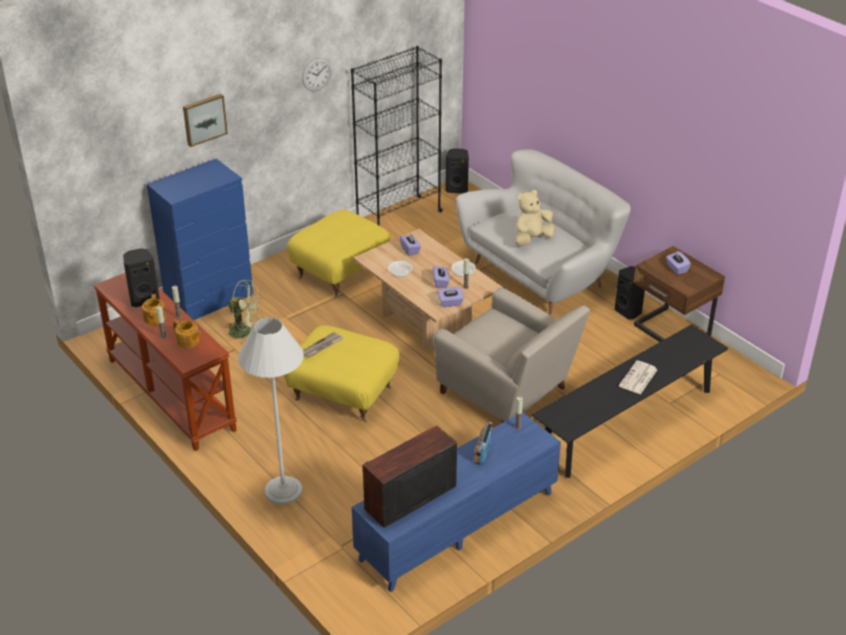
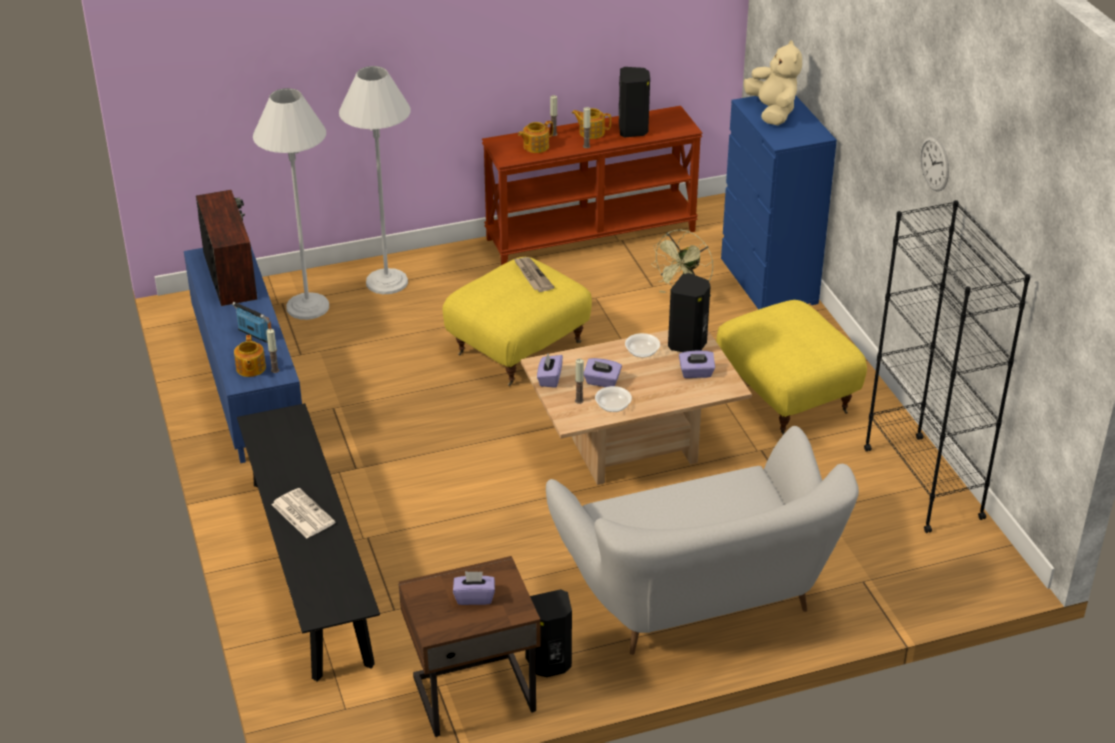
camera: 110 degrees right, 0 degrees up
(204, 119) = (842, 78): picture -> none
(339, 527) = (307, 307): none -> white floor lamp
(457, 189) = (999, 570): black speaker -> black speaker (688, 344)
(508, 393) = (438, 480): beige armchair -> none
(523, 440) = (250, 368): none -> teapot
(532, 239) = (687, 512): beige plush toy -> beige plush toy (772, 112)

